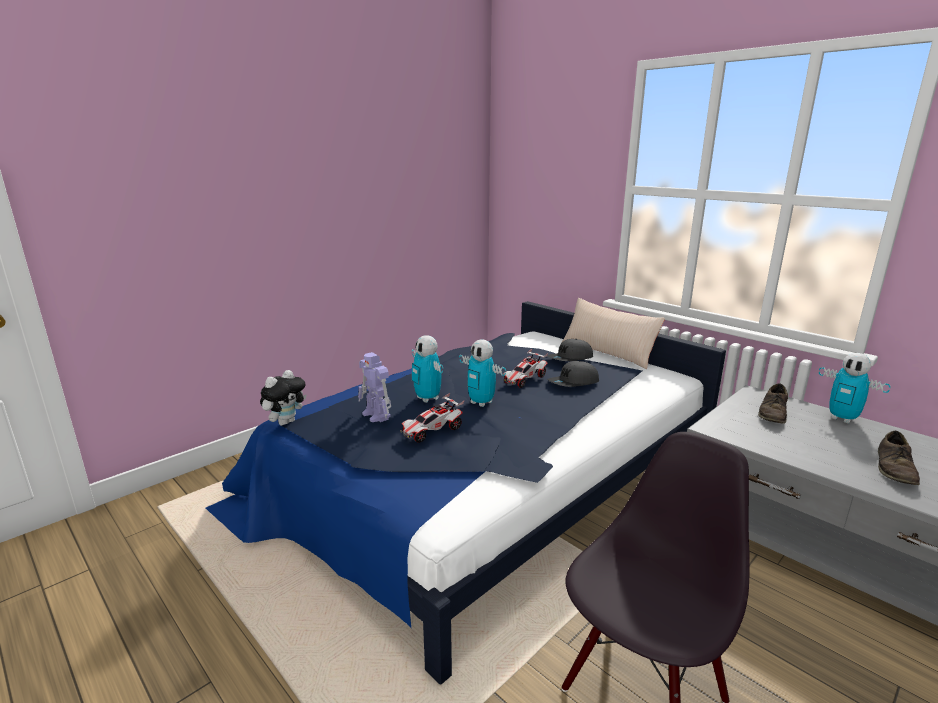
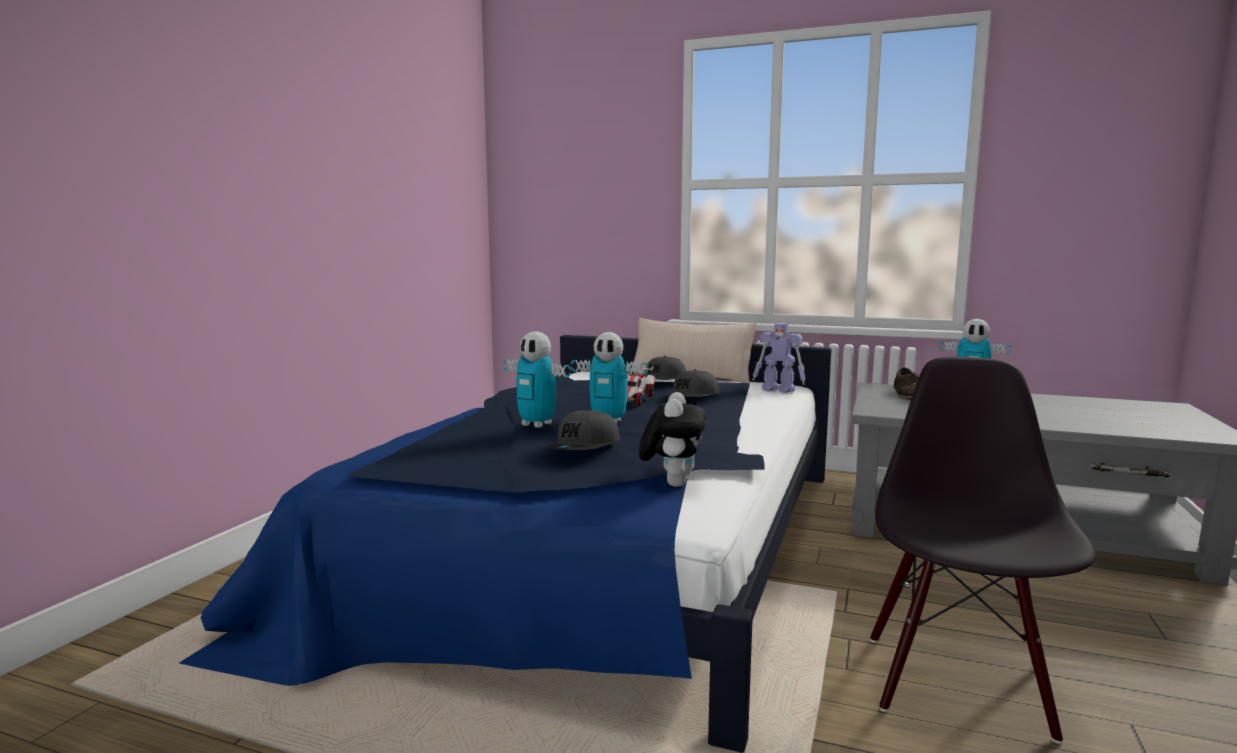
camera: 25 degrees left, 10 degrees down
(286, 423) = (344, 476): plush toy -> plush toy (672, 483)
(376, 415) = (485, 447): toy robot -> toy robot (779, 390)
(432, 431) = (583, 448): toy car -> grey cap
(895, 468) = (1053, 414): brown shoe -> none

